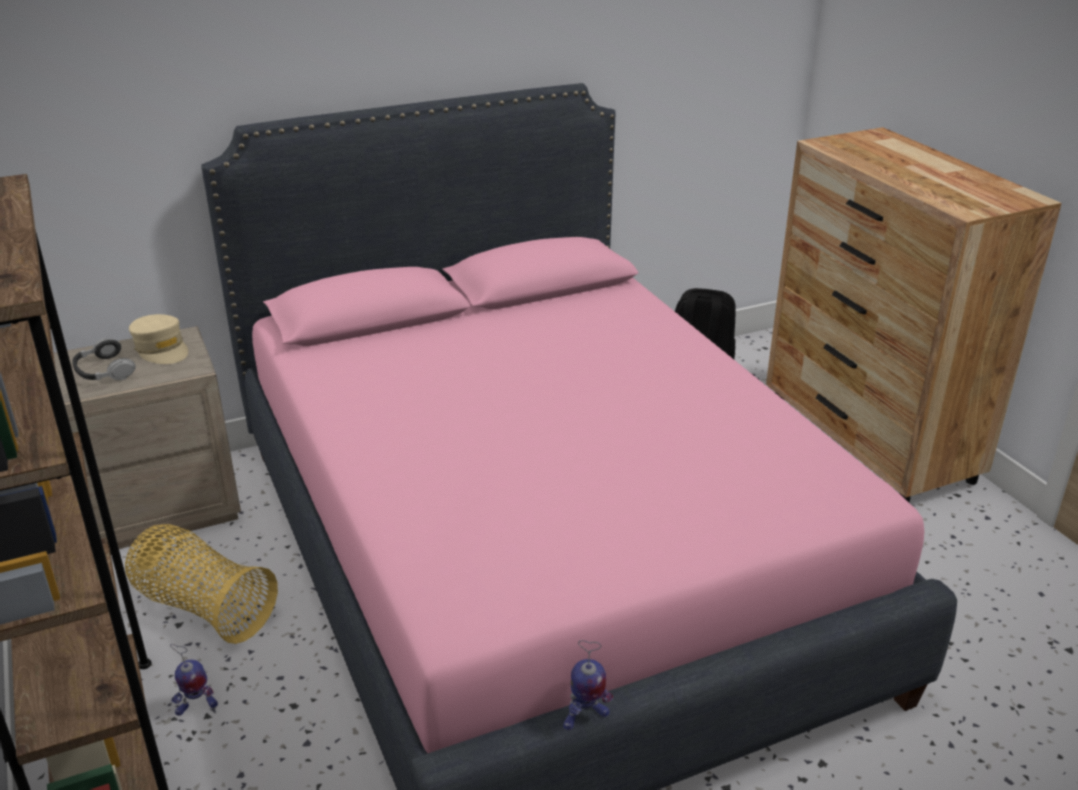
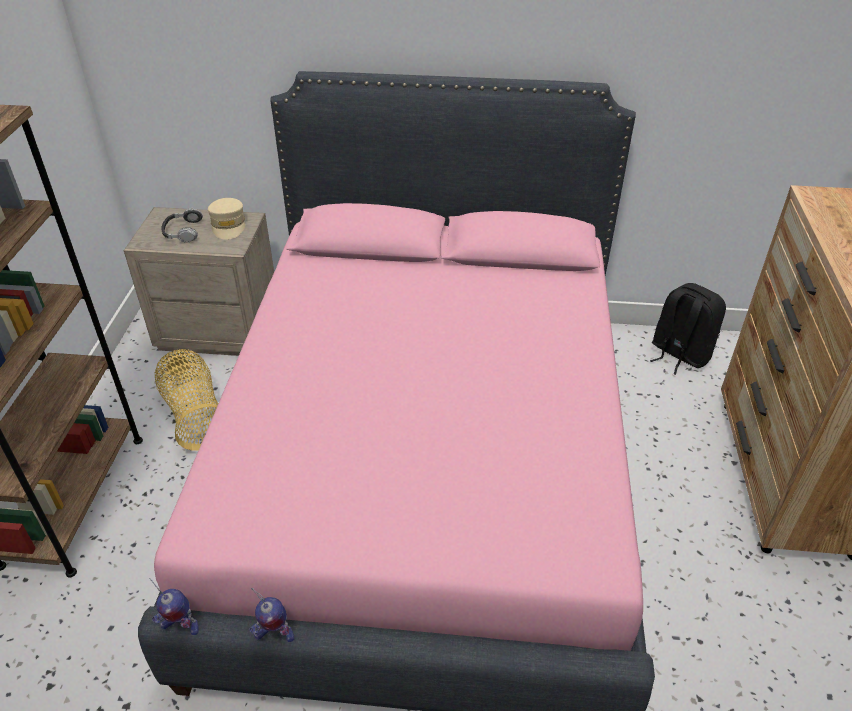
camera: 30 degrees right, 10 degrees up
(196, 707) = (143, 484): toy robot -> toy robot (180, 627)

